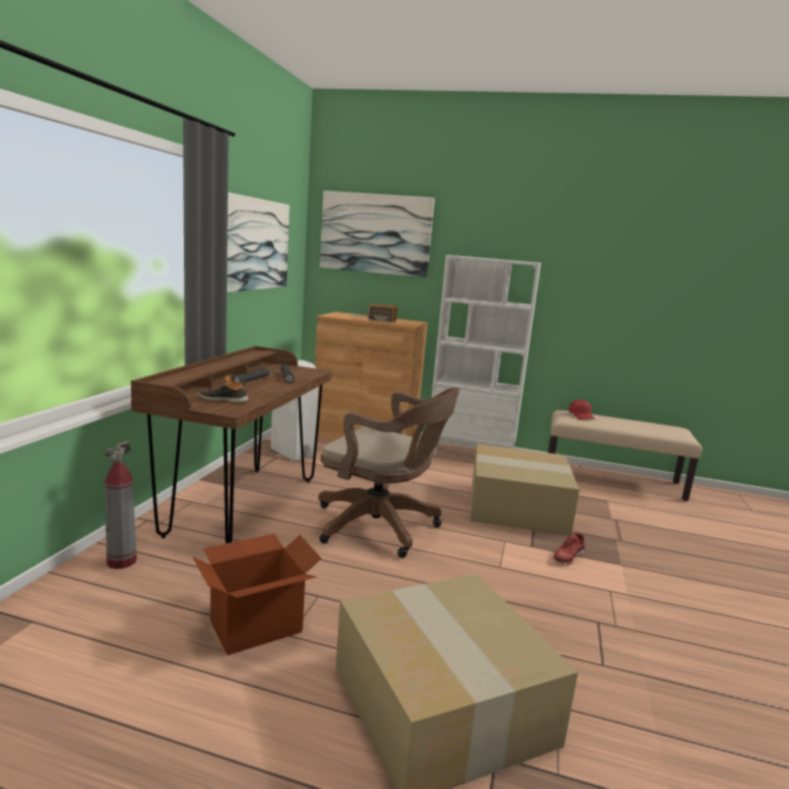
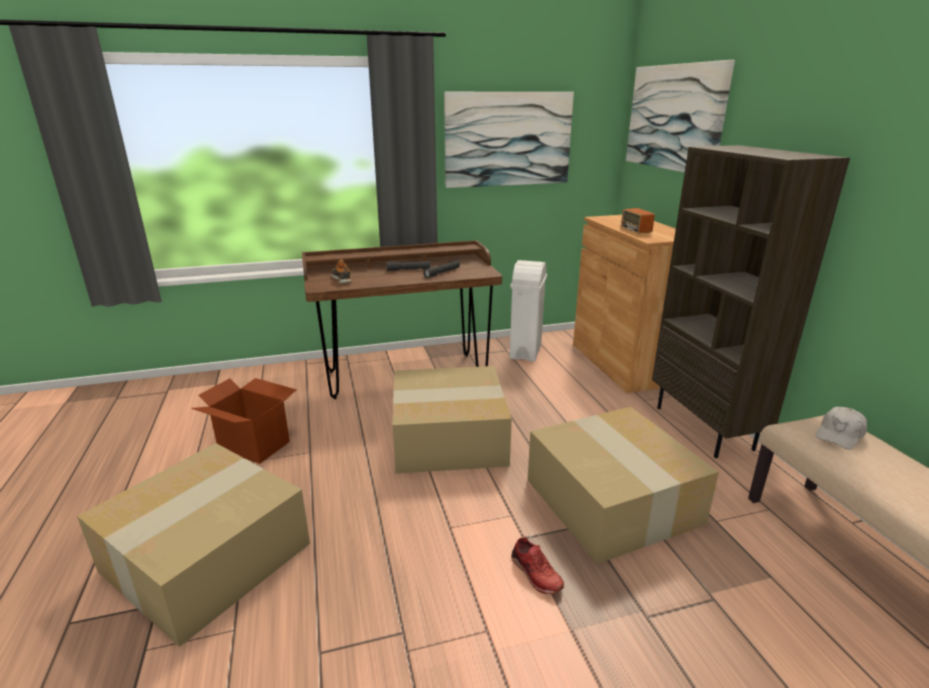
camera: 60 degrees right, 10 degrees up
(121, 562) = (290, 375): fire extinguisher -> none
(382, 527) = (447, 438): brown office chair -> cardboard box
(471, 454) = (705, 428): white bookcase -> brown bookcase
(568, 556) = (535, 573): red shoe -> red shoe turned 135 degrees counterclockwise
(581, 415) = (839, 435): red cap -> white cap

